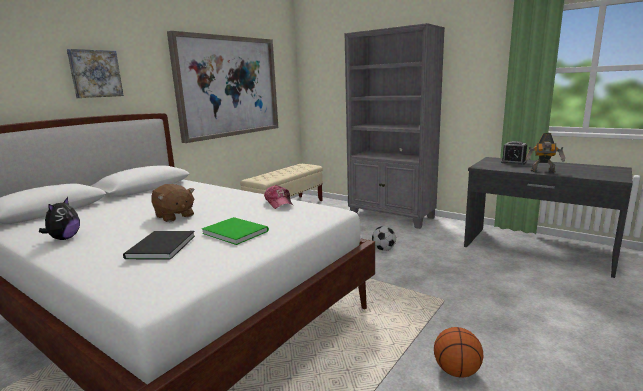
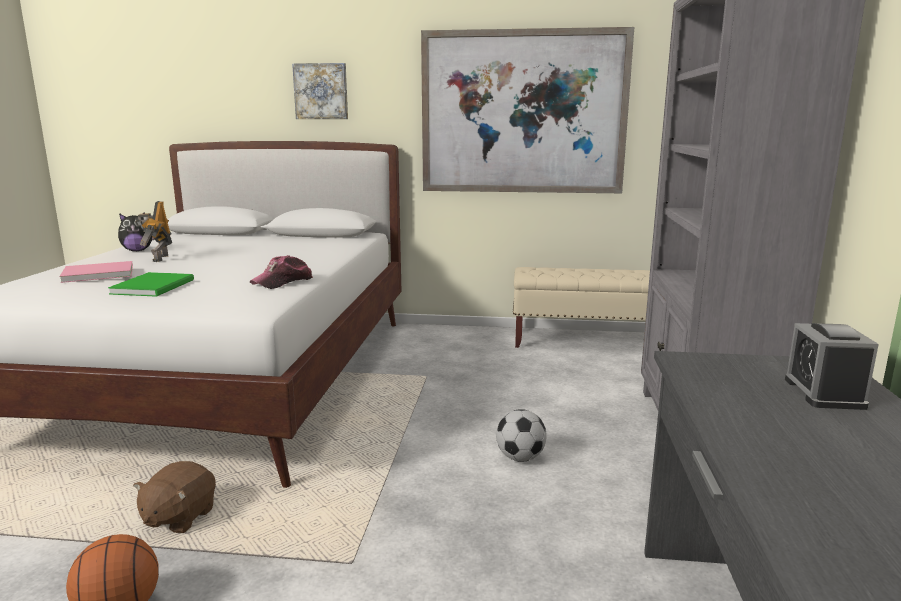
camera: 60 degrees right, 0 degrees up
(159, 247) = (96, 274): black book -> pink book
(174, 216) = (209, 260): brown plush toy -> brown plush toy (179, 517)
(543, 172) = (744, 436): toy robot -> toy robot (158, 258)

